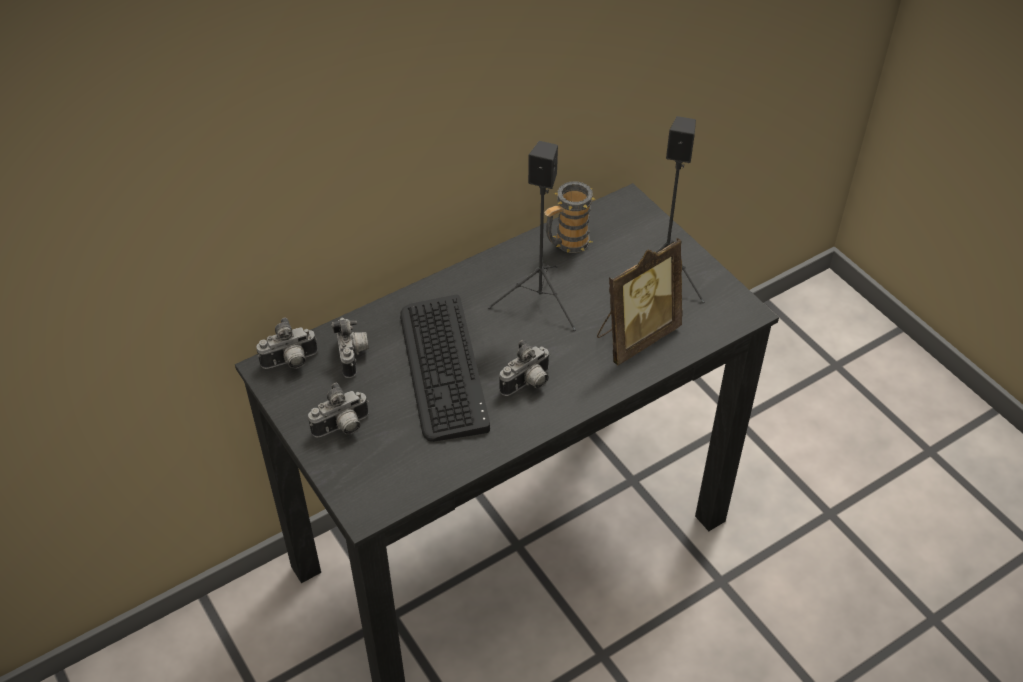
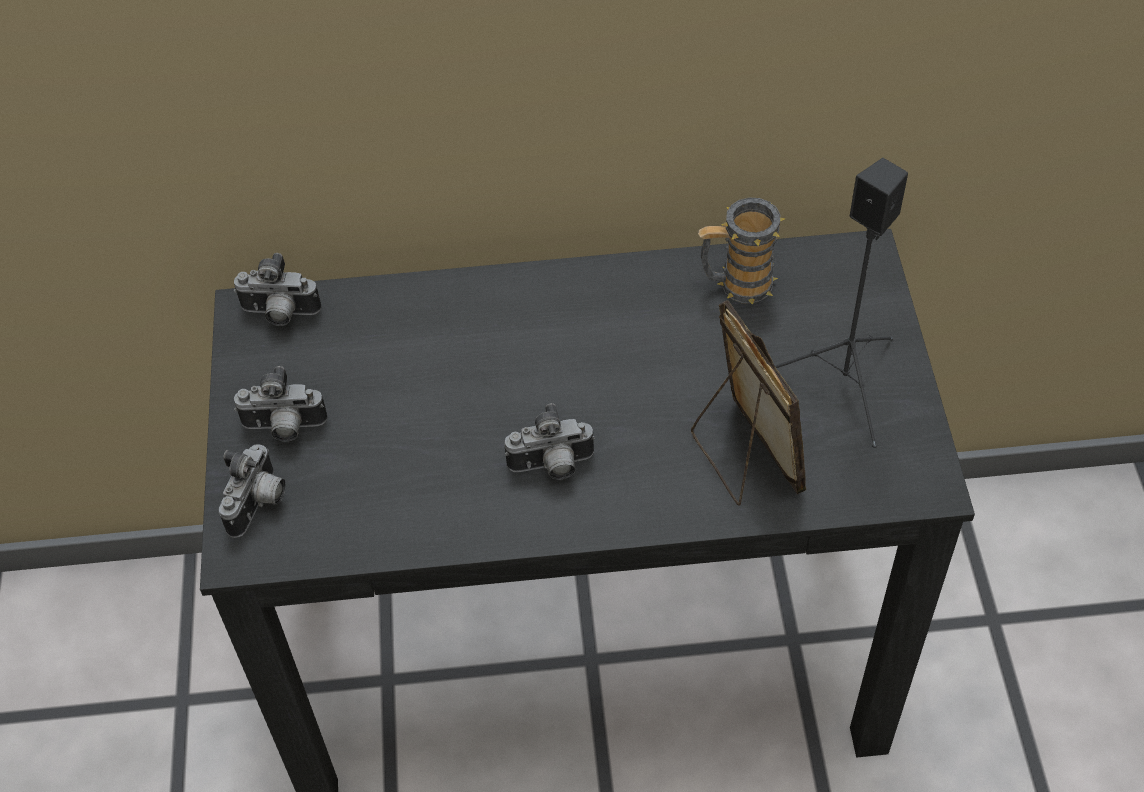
camera: 30 degrees right, 5 degrees up
(353, 356) = (359, 336): camera -> camera (259, 504)
(442, 368) = (457, 398): keyboard -> none
(541, 301) = (647, 355): black speaker -> none
(635, 336) = (743, 457): picture frame -> picture frame turned 105 degrees counterclockwise

